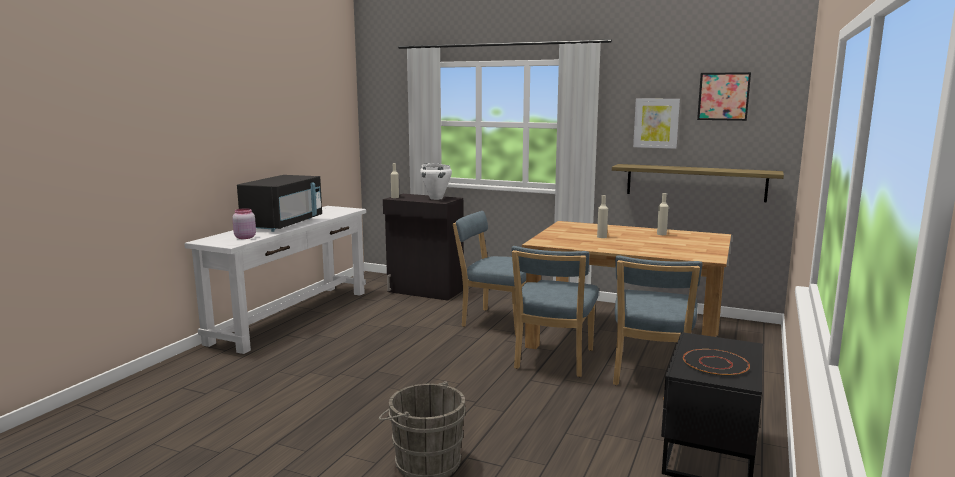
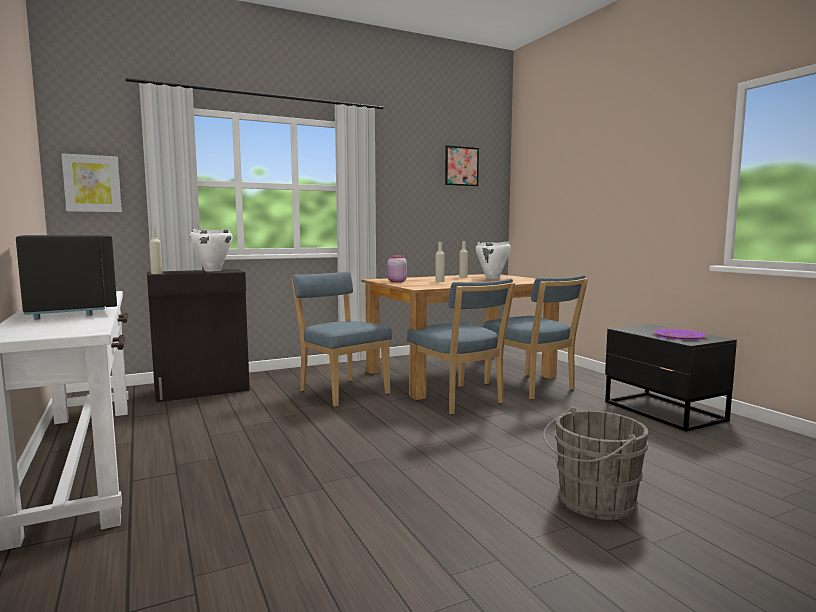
camera: 50 degrees left, 5 degrees down
(244, 237) = (73, 324): pink jar -> pink jar (396, 281)
(496, 321) = (341, 391): blue chair -> blue chair turned 75 degrees clockwise
(656, 123) = (415, 187): picture -> picture (92, 183)
(682, 241) = (492, 278): none -> white cooking pot
(695, 182) = (446, 238): shelf -> none
(715, 364) = (679, 335): black plate -> purple plate

